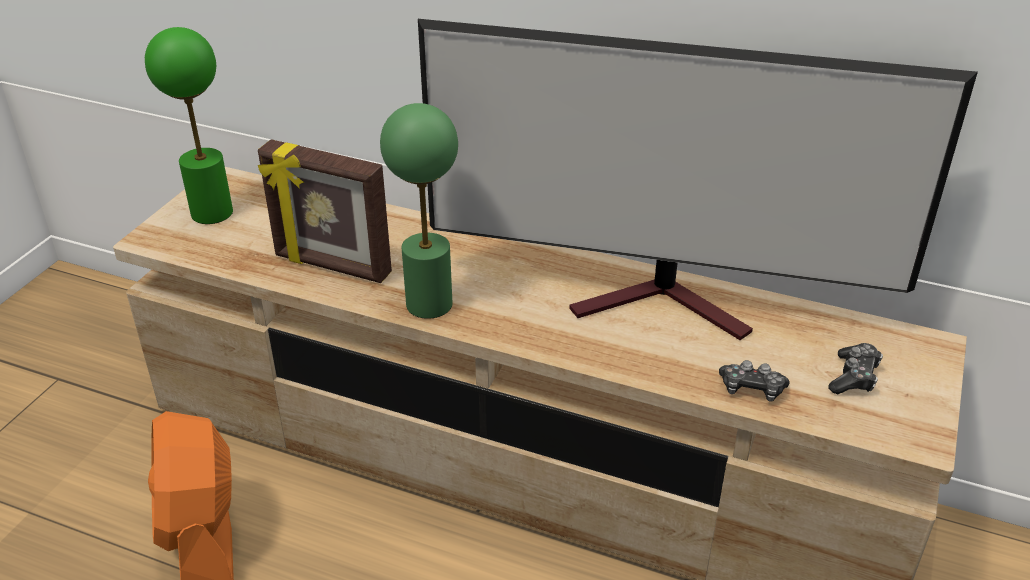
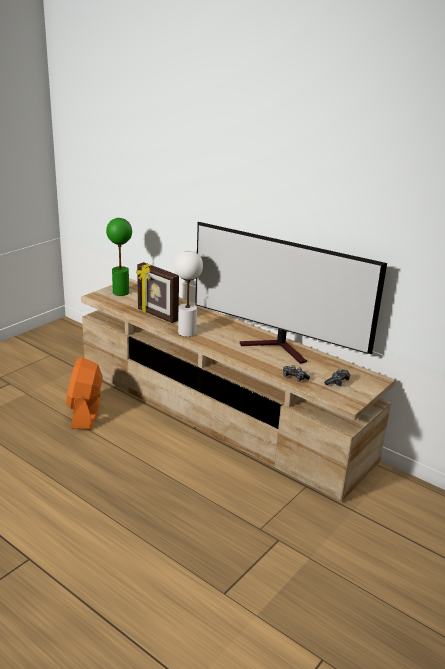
camera: 15 degrees right, 10 degrees down
(429, 304) = (187, 332): green table lamp -> white table lamp

